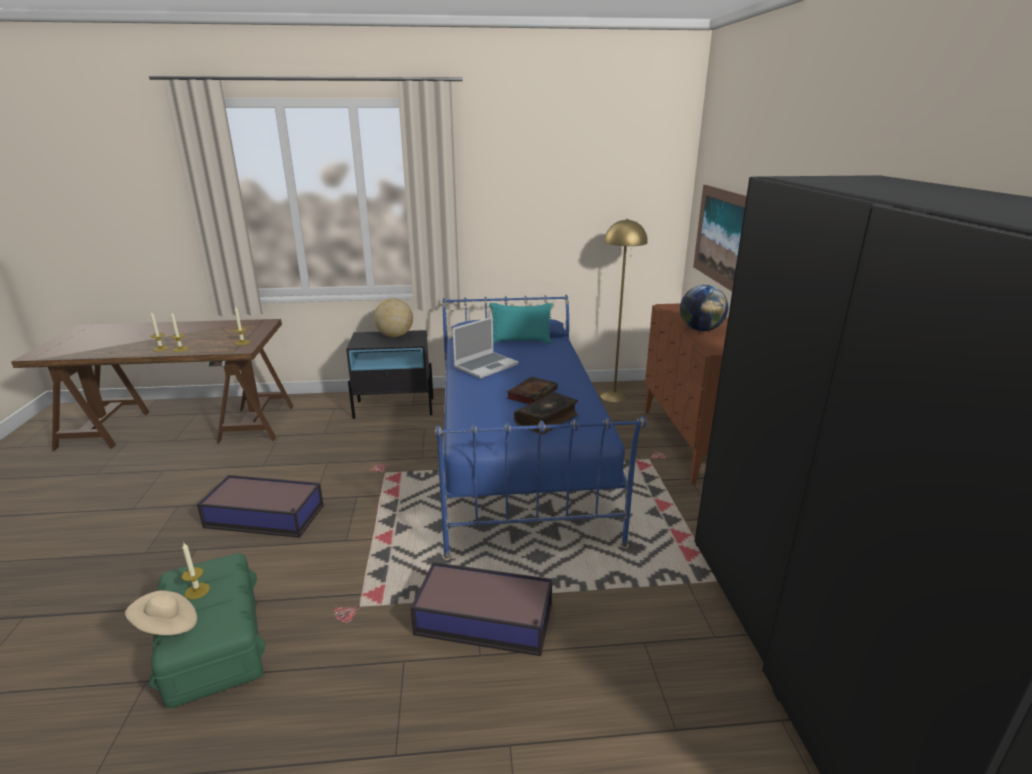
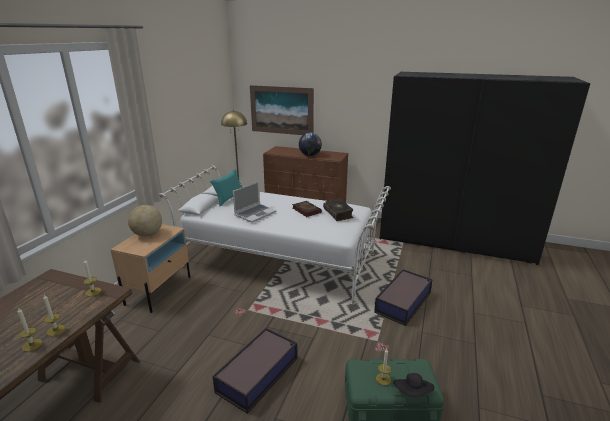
camera: 65 degrees left, 0 degrees up
(166, 626) = (412, 393): beige hat -> black hat
(394, 408) = (159, 290): black nightstand -> beige nightstand
(486, 366) = (255, 213): laptop -> laptop turned 60 degrees clockwise
(518, 461) = (279, 261): blue bed -> white bed

